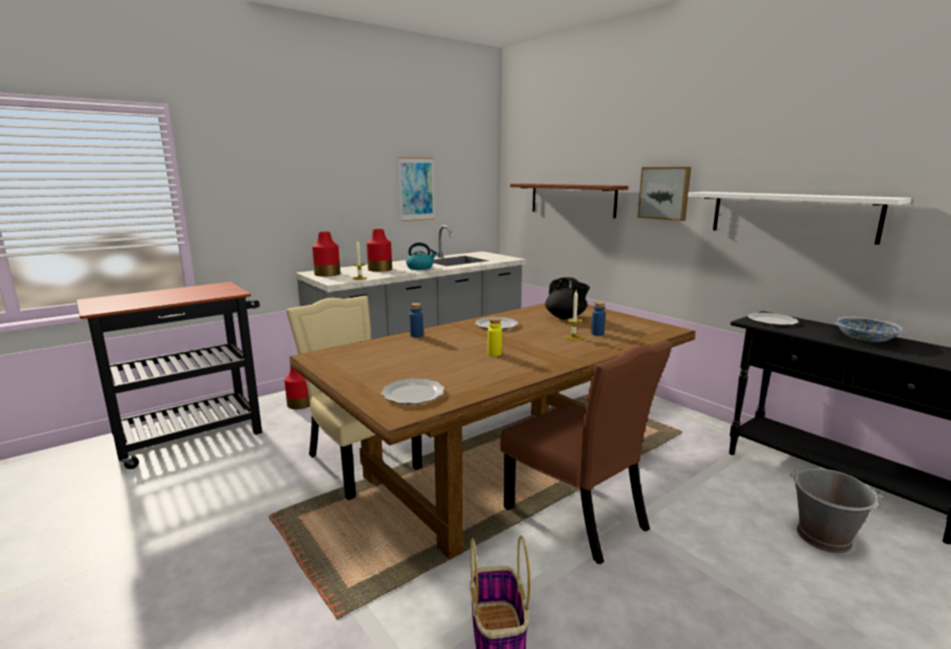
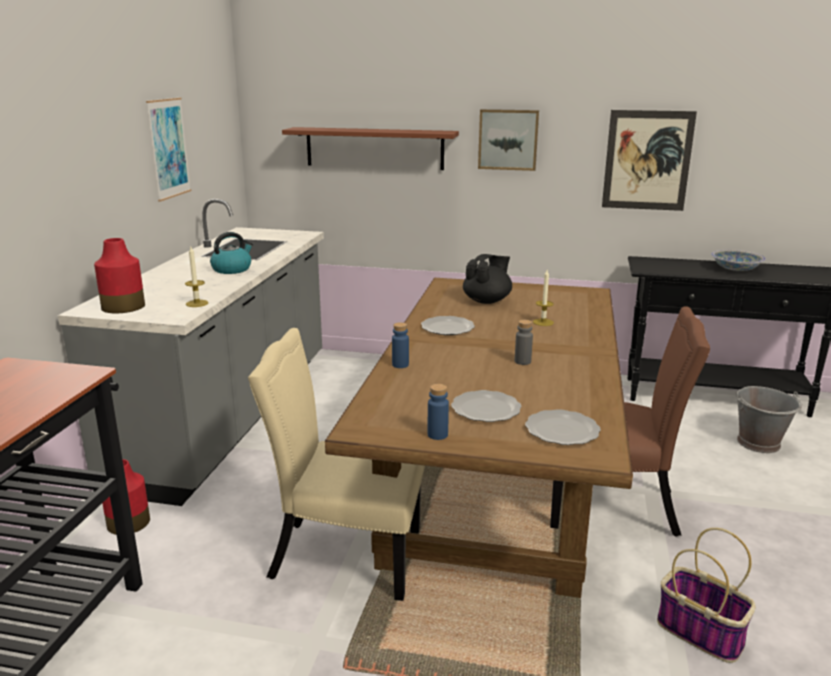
camera: 40 degrees left, 5 degrees up
(380, 269) = (181, 282): red vase -> none
(494, 353) = (522, 361): yellow bottle -> grey bottle
(566, 317) = (487, 301): black teapot -> black teapot turned 60 degrees counterclockwise
(597, 334) = (552, 313): blue bottle -> blue bottle (437, 435)
(771, 321) = (656, 266): plate -> plate (485, 409)
(790, 215) = (647, 160): white shelf -> picture

